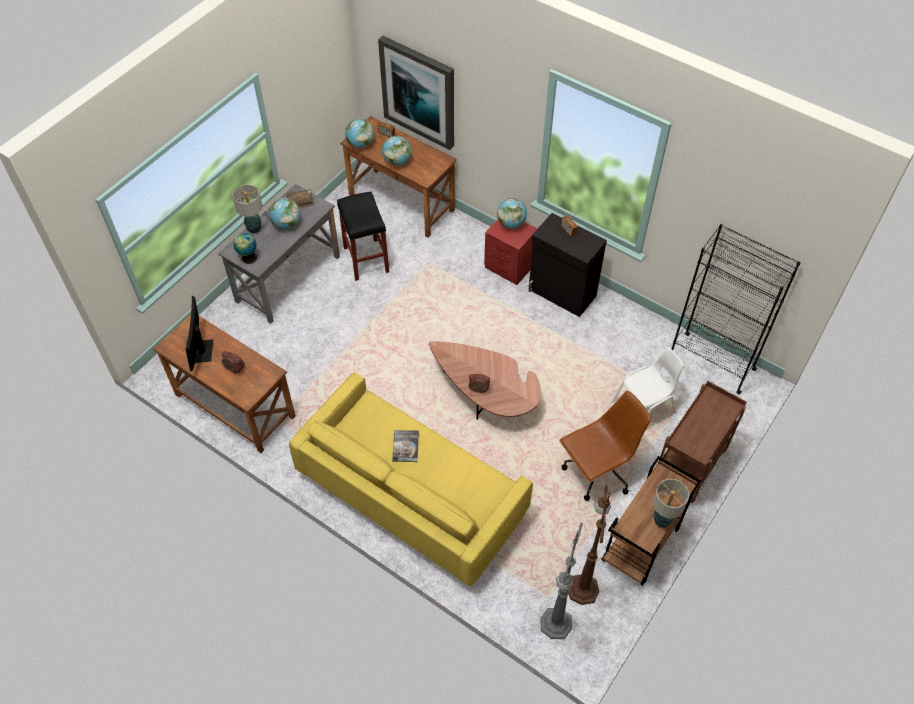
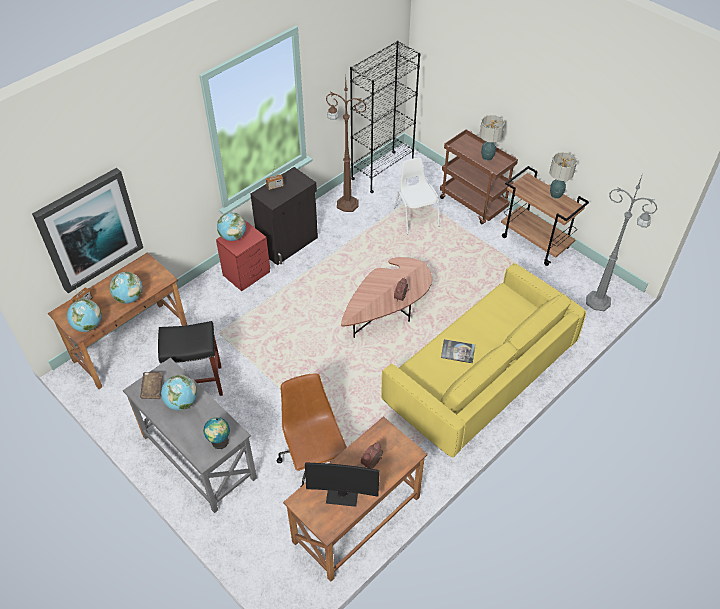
camera: 80 degrees left, 5 degrees down
(254, 229) = (177, 434): table lamp -> table lamp (487, 157)
(583, 587) = (569, 280): brown floor lamp -> brown floor lamp (346, 204)
(597, 472) = (471, 254): brown office chair -> brown office chair (314, 460)

